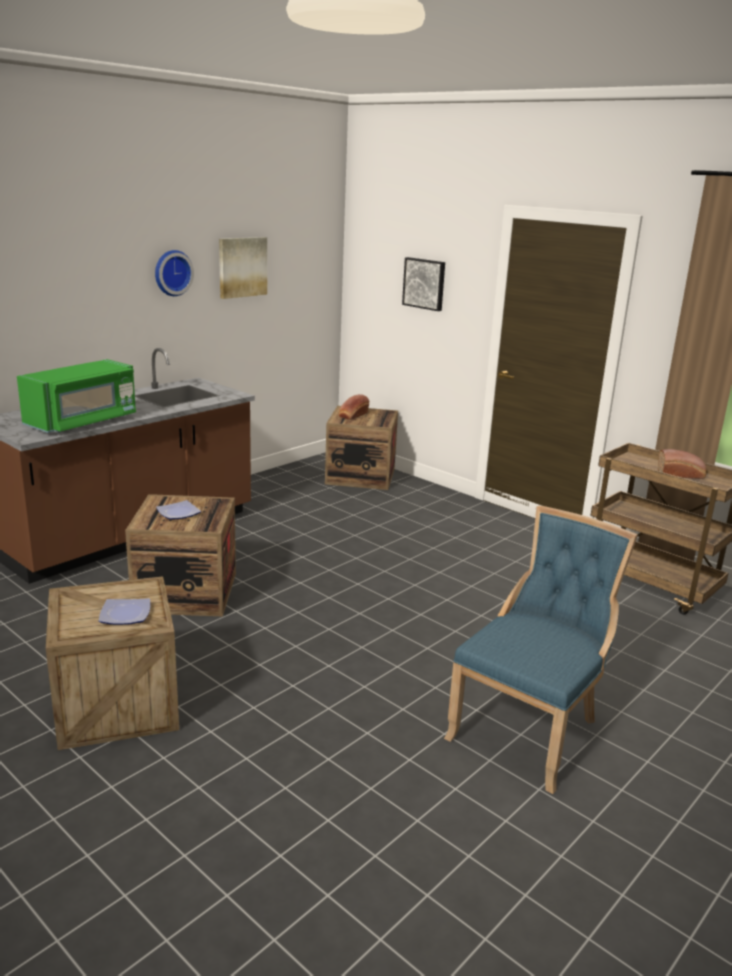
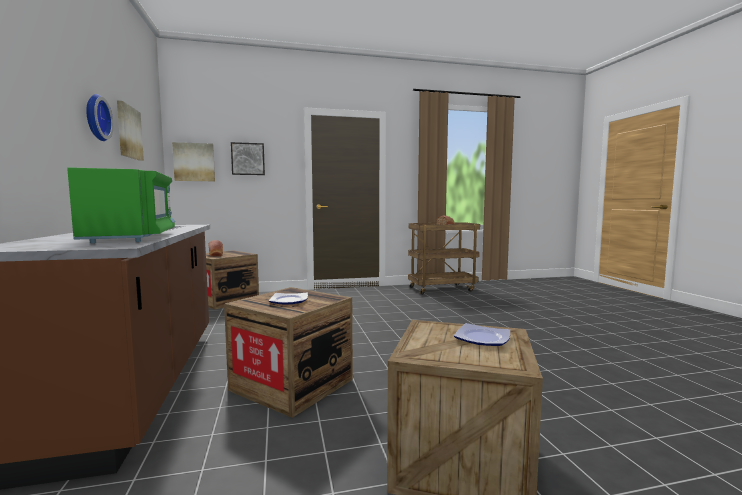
camera: 55 degrees left, 15 degrees down
(369, 281) = (194, 162): none -> picture
(530, 730) = (557, 335): blue chair -> none

